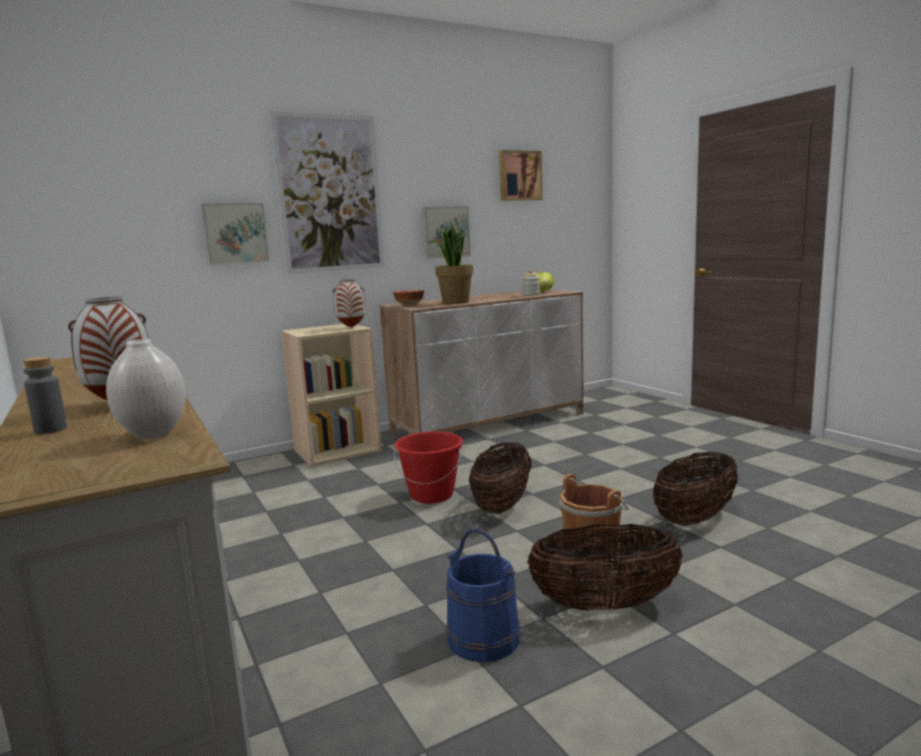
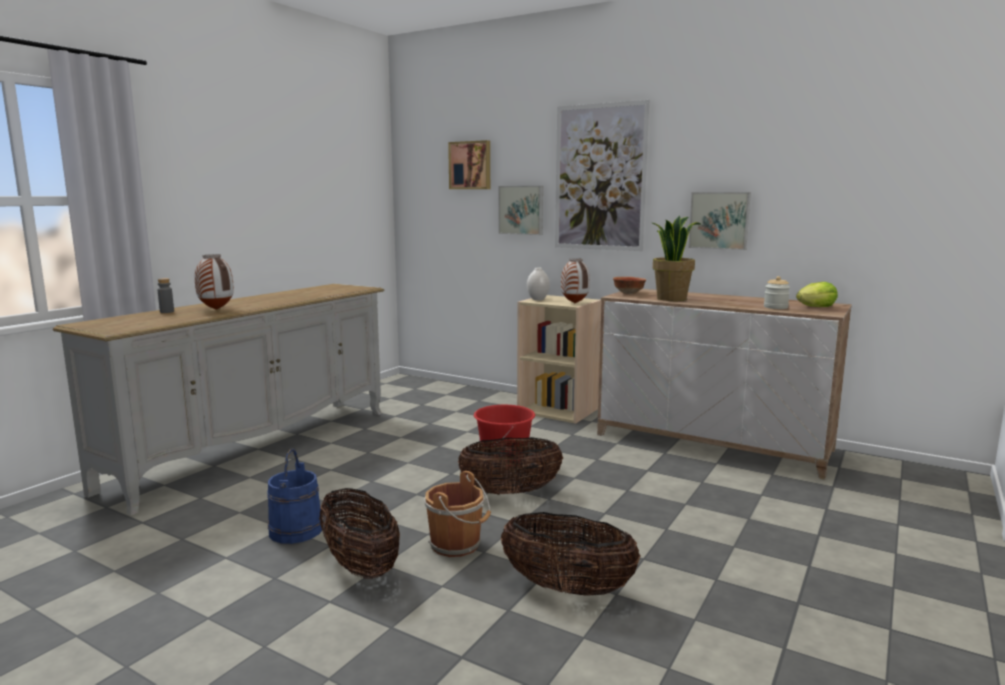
camera: 60 degrees right, 0 degrees up
(153, 434) = (153, 322): white vase -> white vase (538, 299)
(519, 176) = (841, 154): picture -> picture (470, 165)

